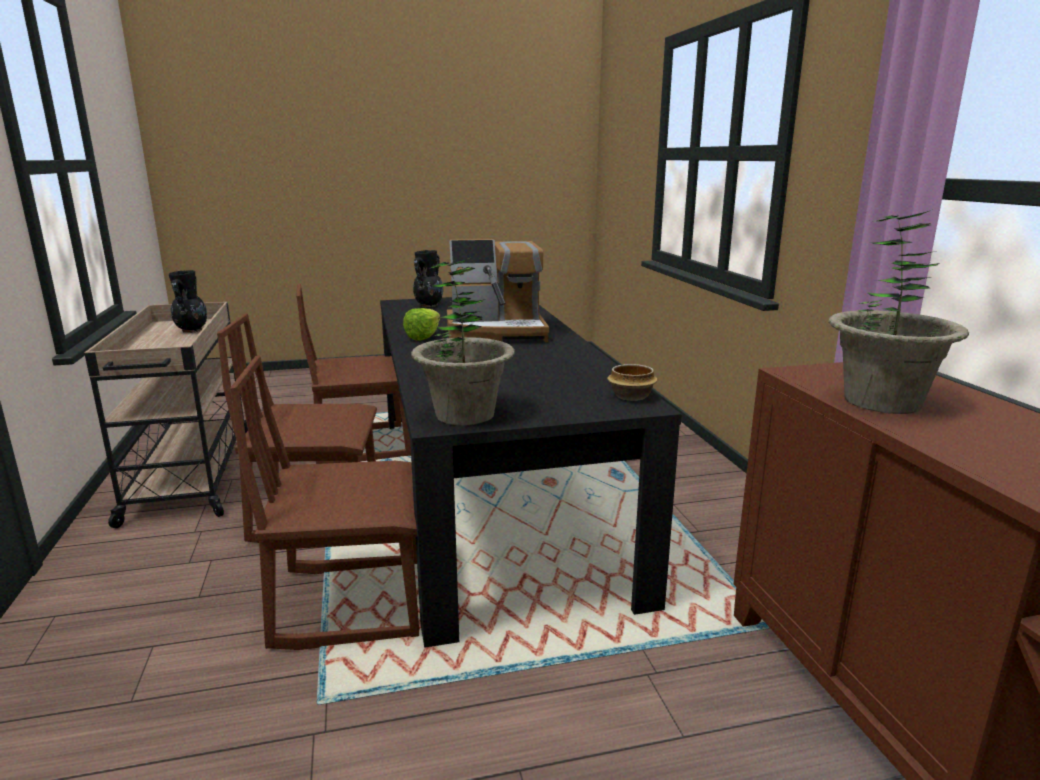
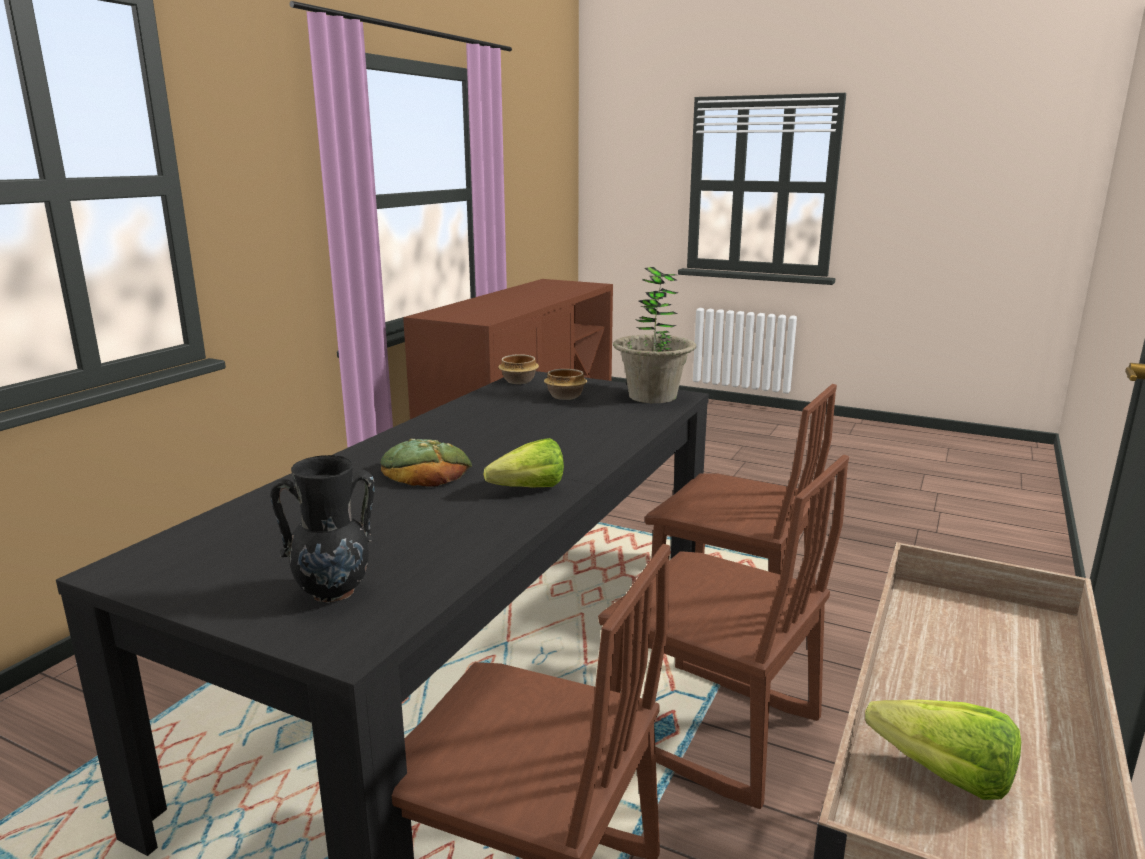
camera: 140 degrees left, 0 degrees up
(191, 331) = (932, 770): black vase -> lettuce
(497, 332) = (426, 471): coffee machine -> bread
(544, 392) = (564, 397): none -> bowl
(882, 401) = (501, 310): potted plant -> none

